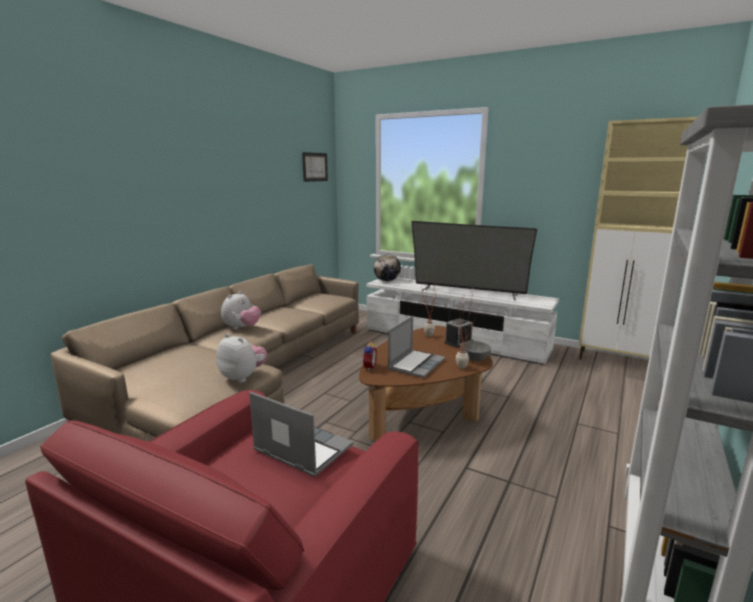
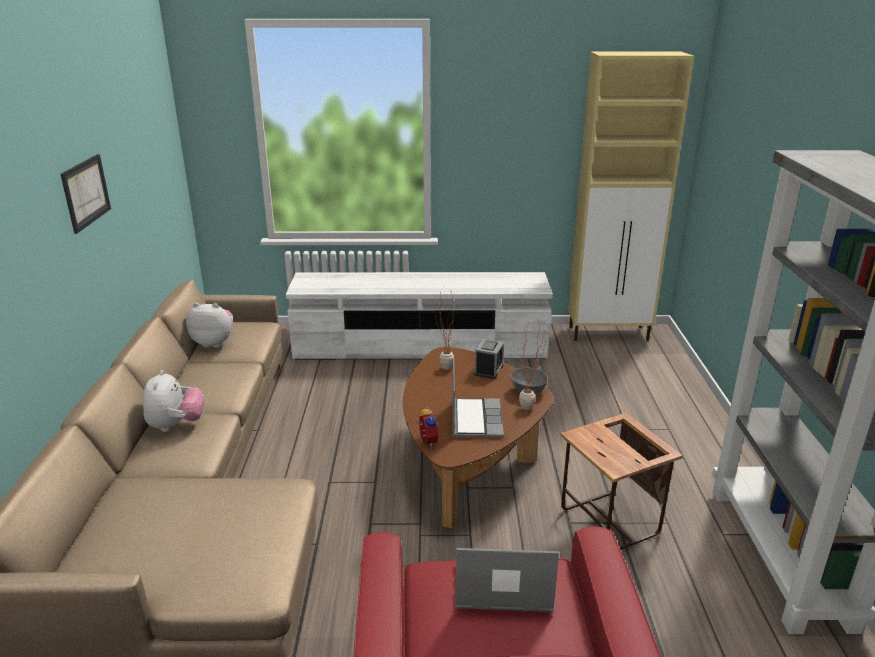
camera: 30 degrees left, 10 degrees up
(243, 377) = (284, 510): plush toy -> plush toy (214, 342)
(315, 167) = (156, 114): picture -> picture (85, 192)
(387, 281) = (310, 282): globe -> none
(468, 292) = (437, 283): television -> none
(502, 479) = (610, 523): none -> side table

